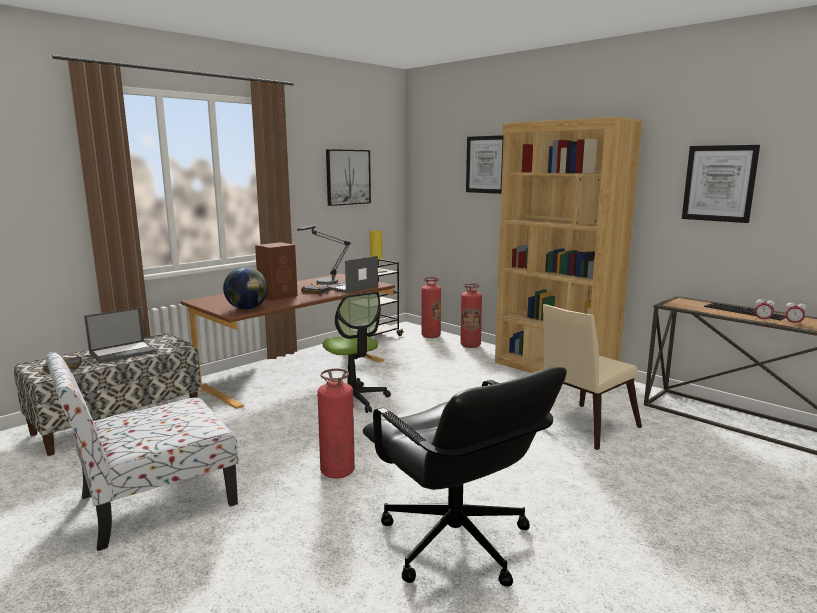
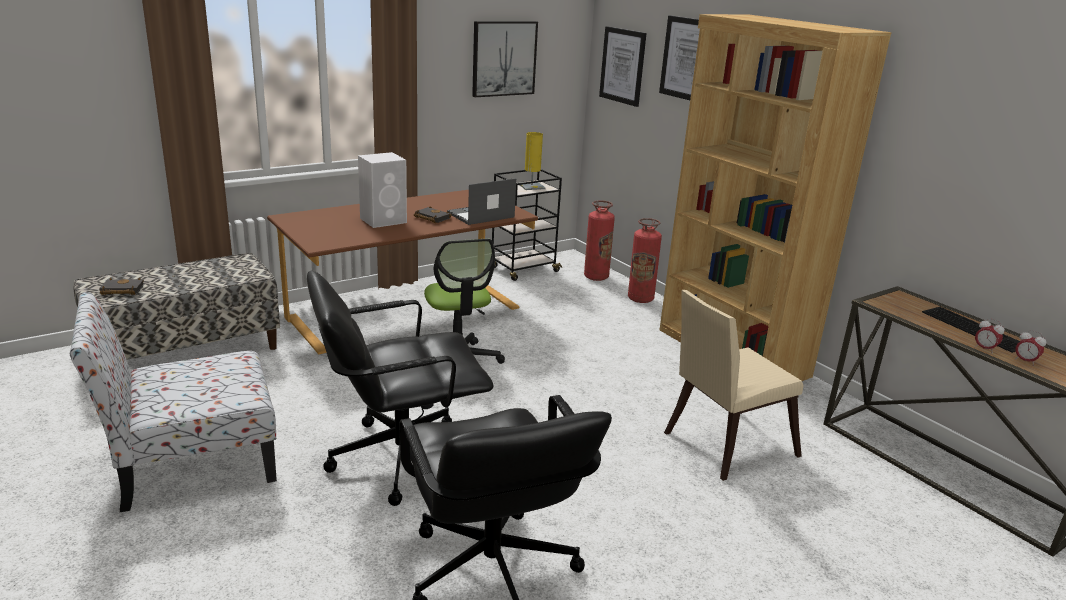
camera: 10 degrees right, 10 degrees up
(123, 352) = (192, 276): laptop -> none
(247, 309) = (336, 239): globe -> none
(278, 296) = (384, 220): brown speaker -> white speaker
(323, 283) = (449, 204): table lamp -> none
(337, 471) = (399, 458): fire extinguisher -> black office chair
(719, 183) = (978, 142): picture -> picture (622, 66)

